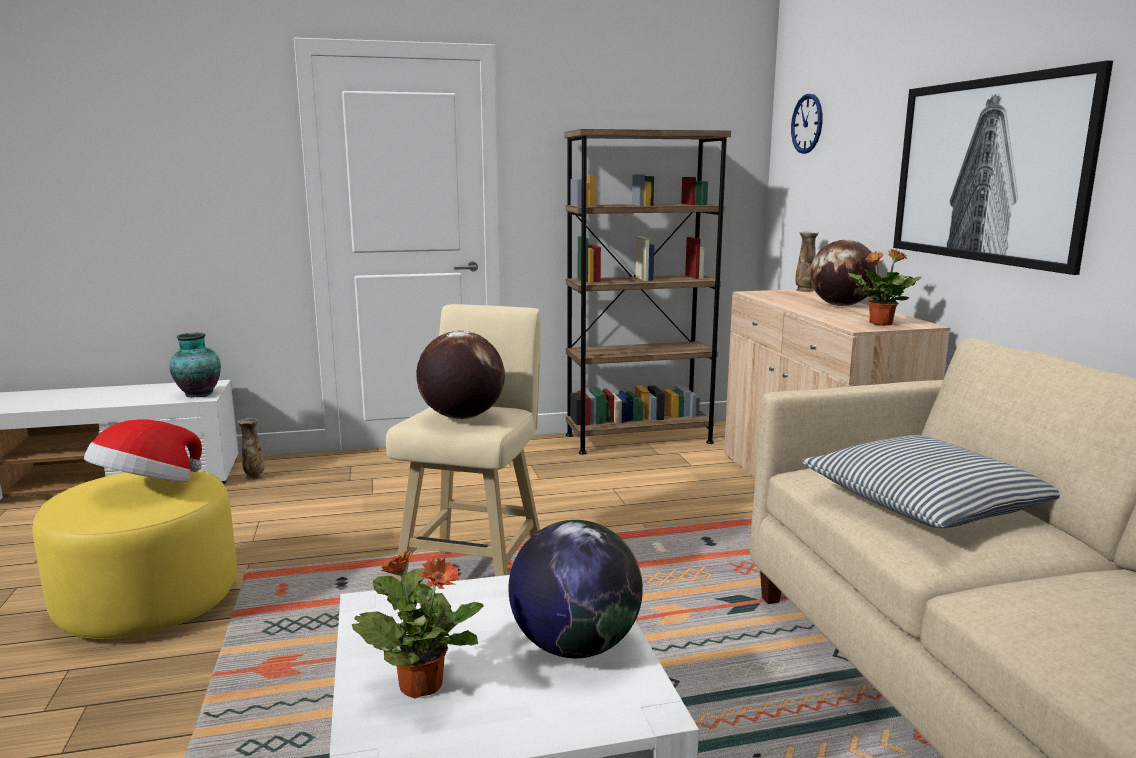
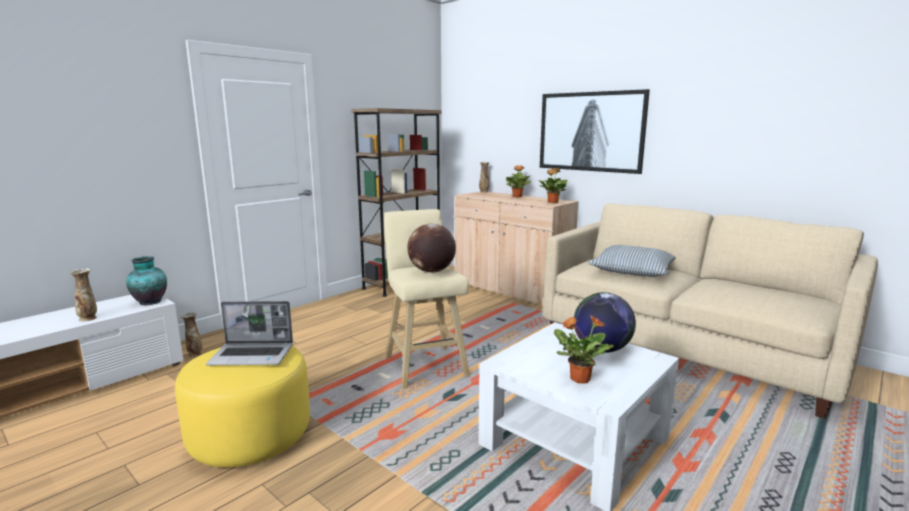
camera: 35 degrees left, 0 degrees up
(118, 401) = (88, 318): none -> vase
(147, 488) = (253, 355): hat -> laptop
(807, 124) = (470, 107): wall clock -> none
(841, 305) = (517, 197): globe -> potted plant

